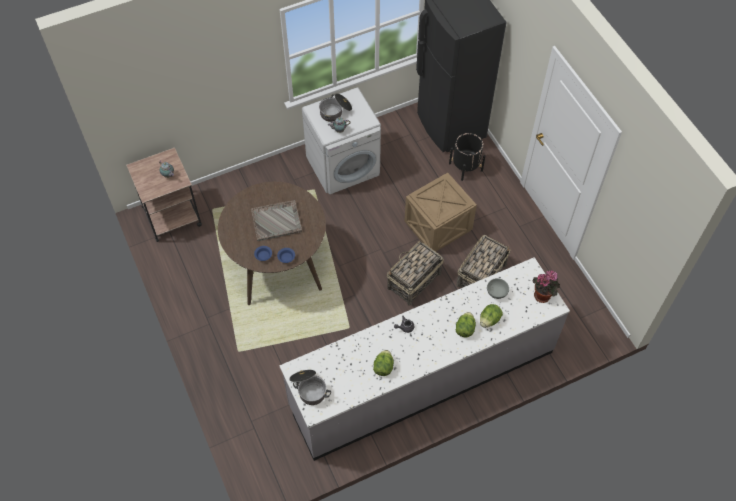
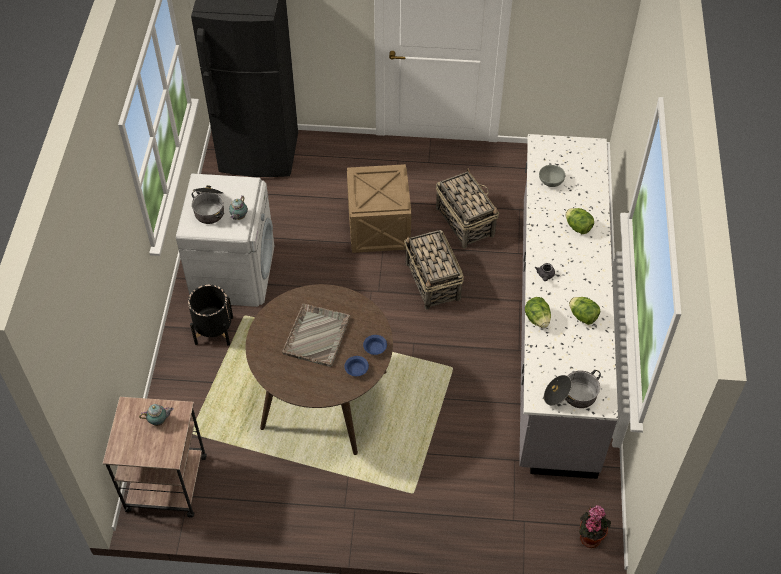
camera: 60 degrees left, 5 degrees down
(465, 167) = (322, 168): black planter -> black planter (214, 330)
(489, 320) = (579, 203): lettuce -> lettuce (537, 319)
(543, 295) = (576, 148): potted plant -> potted plant (590, 536)

